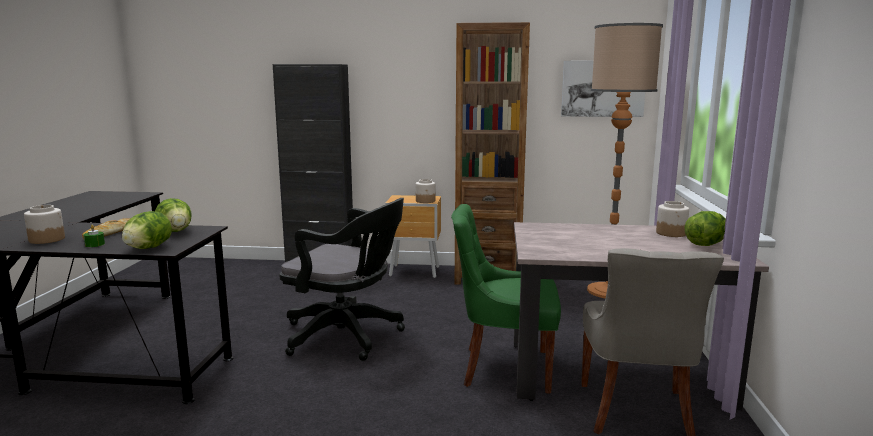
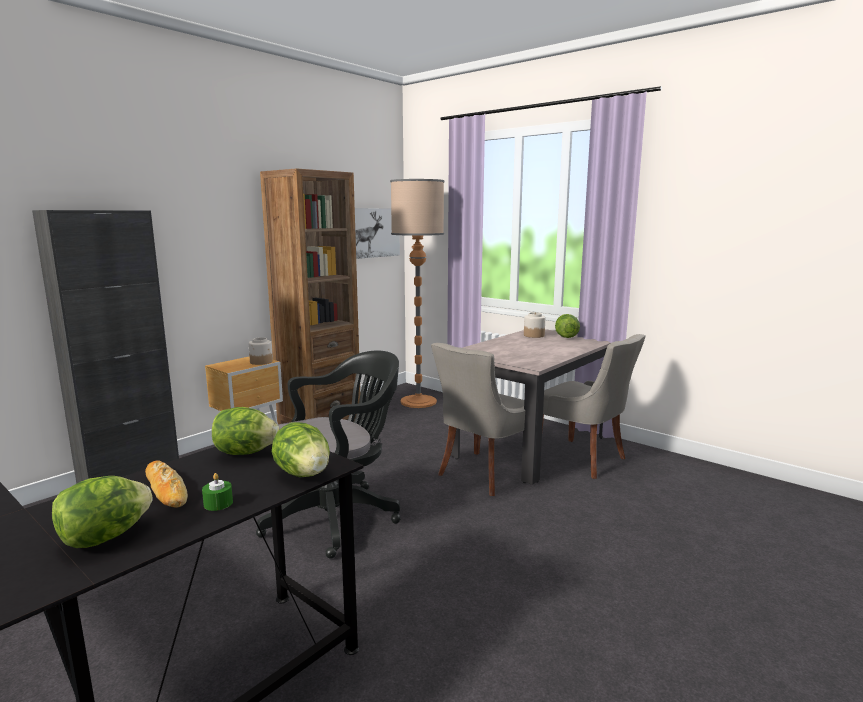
camera: 55 degrees left, 0 degrees up
(47, 239) = (105, 537): jar -> lettuce
(504, 368) = (483, 474): green chair -> grey chair

